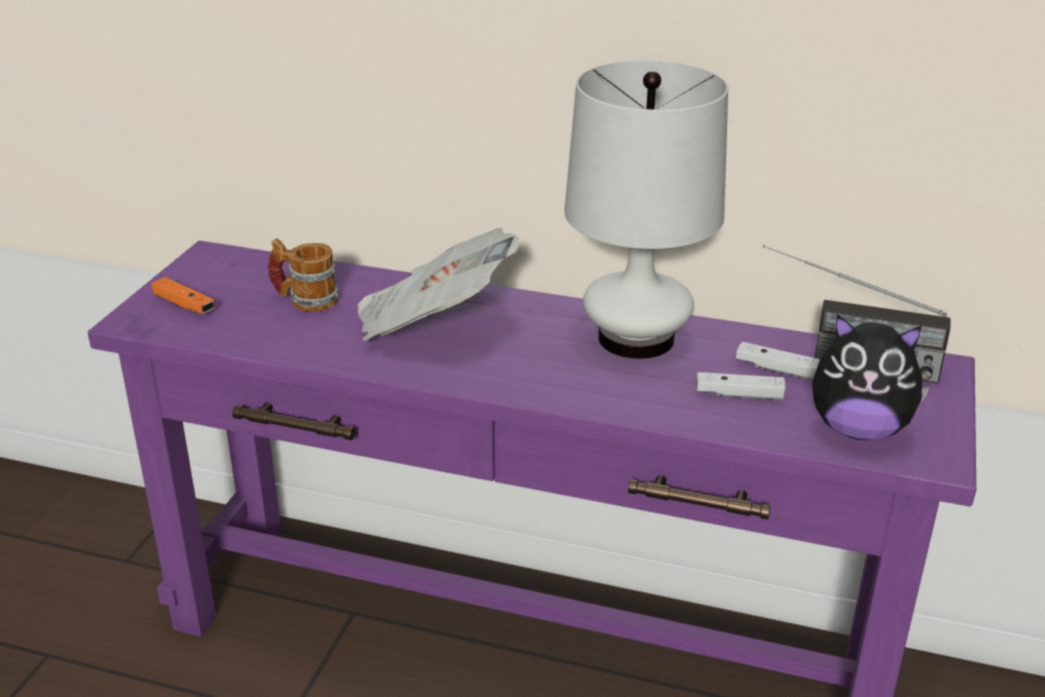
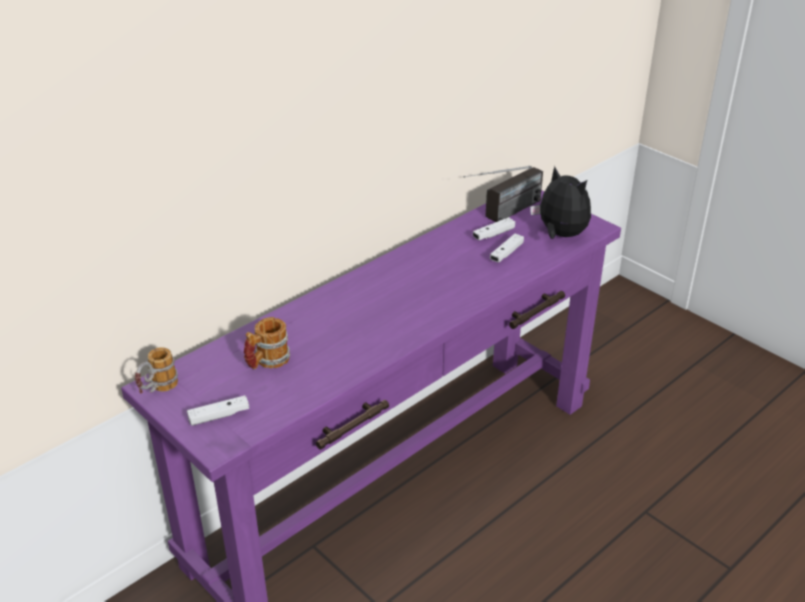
camera: 60 degrees left, 5 degrees up
(184, 305) = (219, 416): orange game controller -> white game controller
(204, 259) = (157, 391): none -> mug
(432, 323) = (346, 321): newspaper -> none
(635, 339) = (428, 262): white table lamp -> none
(859, 429) = (560, 235): plush toy -> plush toy turned 90 degrees counterclockwise

